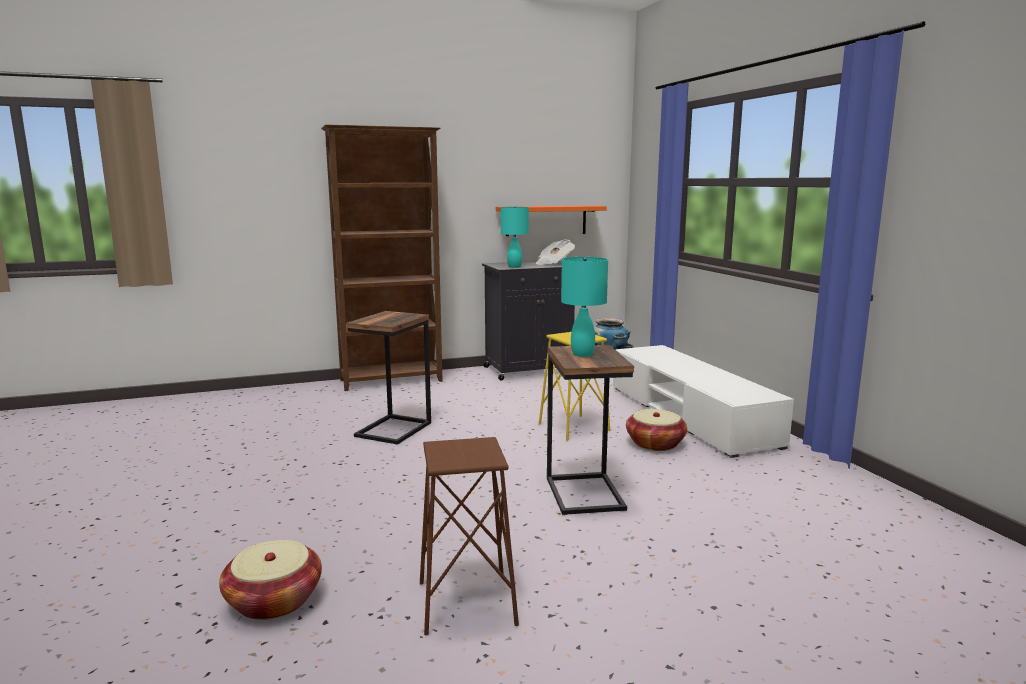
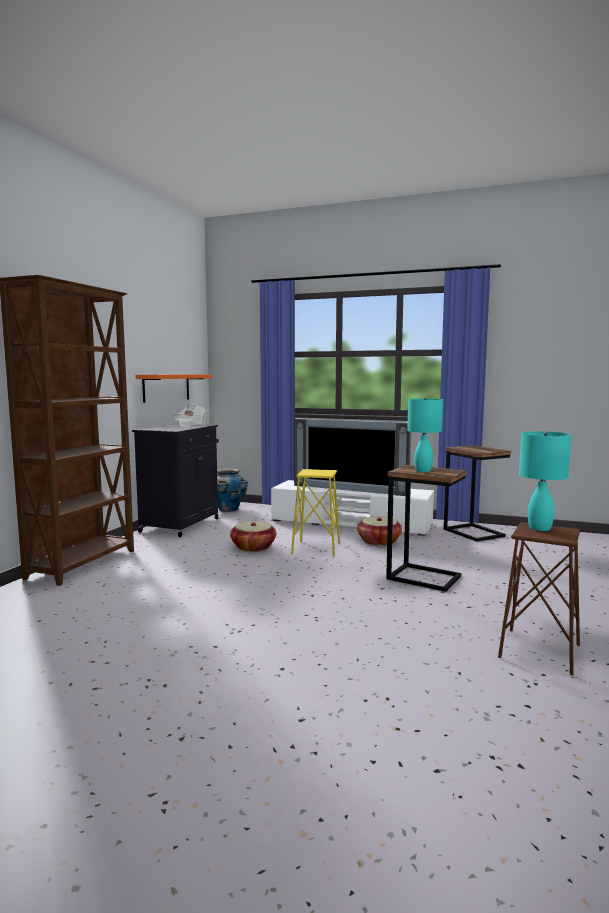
camera: 50 degrees left, 5 degrees down
(274, 600) = (475, 719): basket -> basket (253, 547)
(395, 429) = (205, 593): side table -> side table (474, 532)
(514, 267) = (177, 429): turquoise table lamp -> turquoise table lamp (539, 528)
(690, 370) = (351, 489): none -> television

